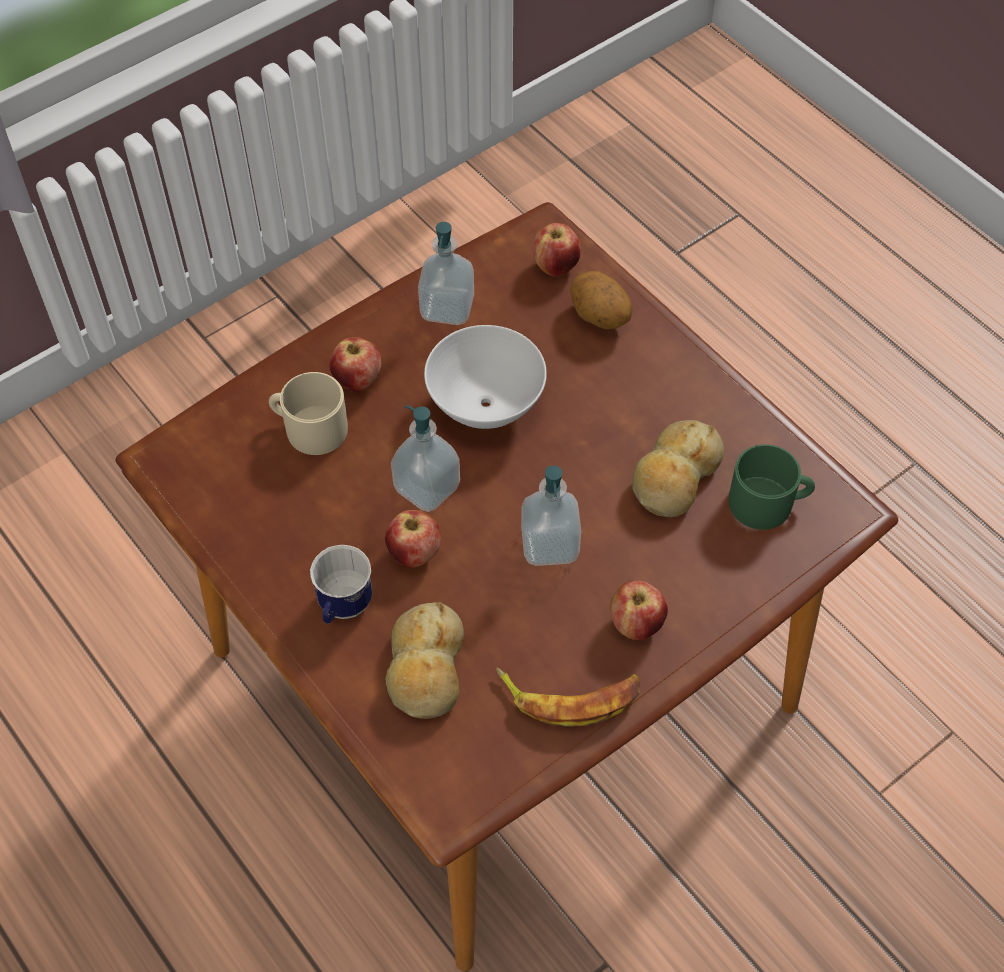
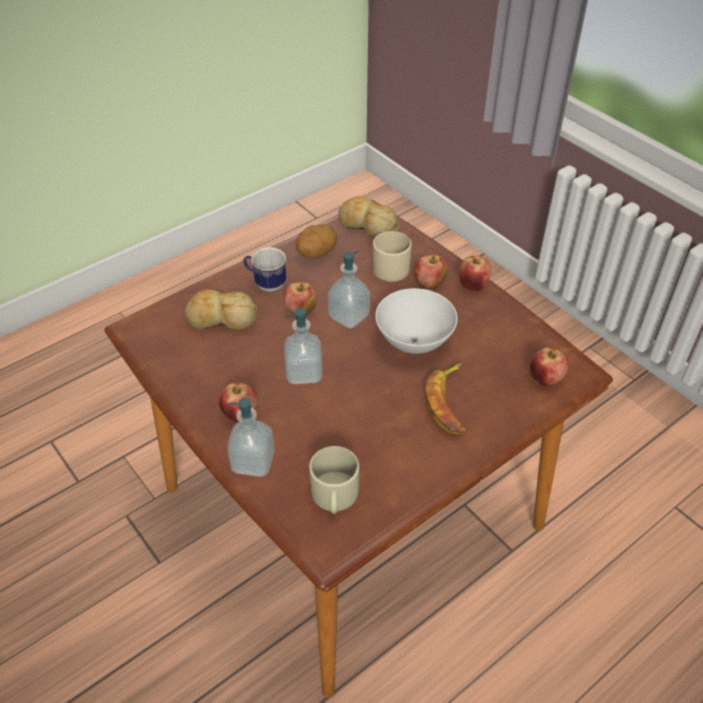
camera: 90 degrees right, 10 degrees down
(364, 327) = (473, 286): none -> apple
(447, 308) = (496, 323): soap dispenser -> soap dispenser (253, 462)
(570, 696) = (194, 381): banana -> banana (449, 403)
(598, 317) = (500, 402): potato -> potato (316, 253)
(674, 478) = (357, 440): bread -> bread (368, 225)
(768, 503) = (334, 496): green mug -> beige mug

